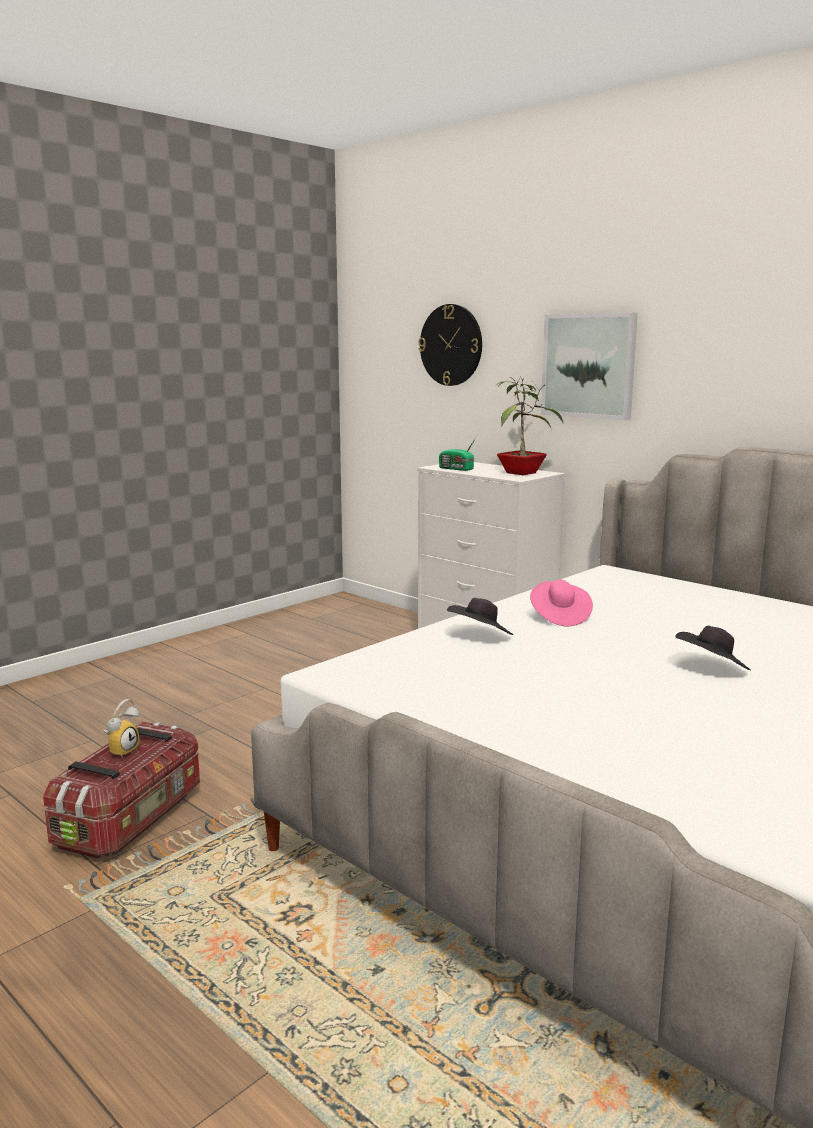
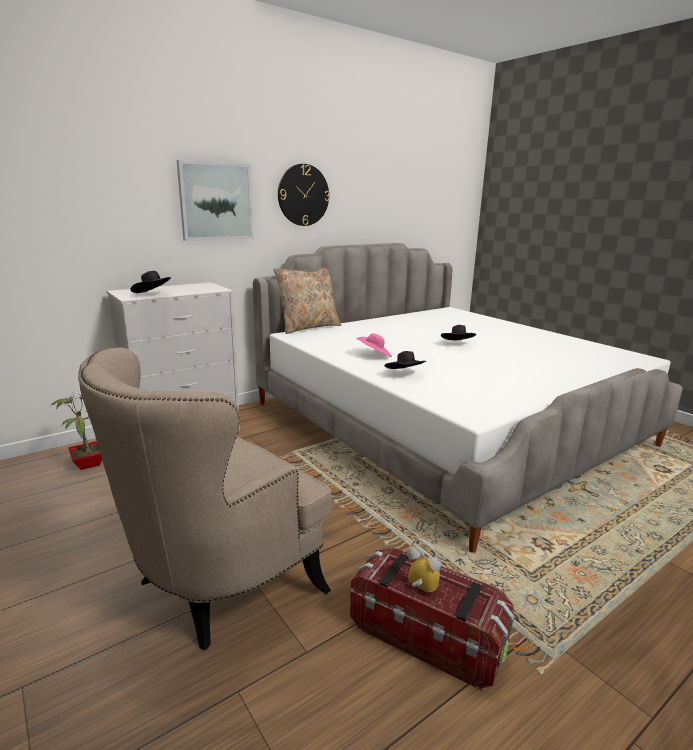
camera: 80 degrees left, 5 degrees up
(209, 713) = (217, 585): none -> beige armchair
(451, 345) = (67, 182): wall clock -> wall clock (303, 195)
(456, 469) = (153, 294): radio -> black hat
(522, 473) = (198, 287): potted plant -> potted plant (88, 463)
(669, 576) = (308, 327): none -> beige pillow

